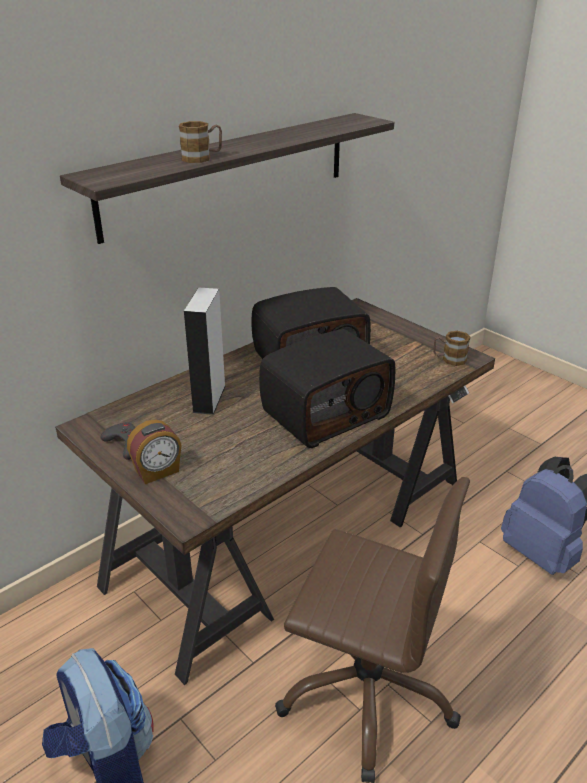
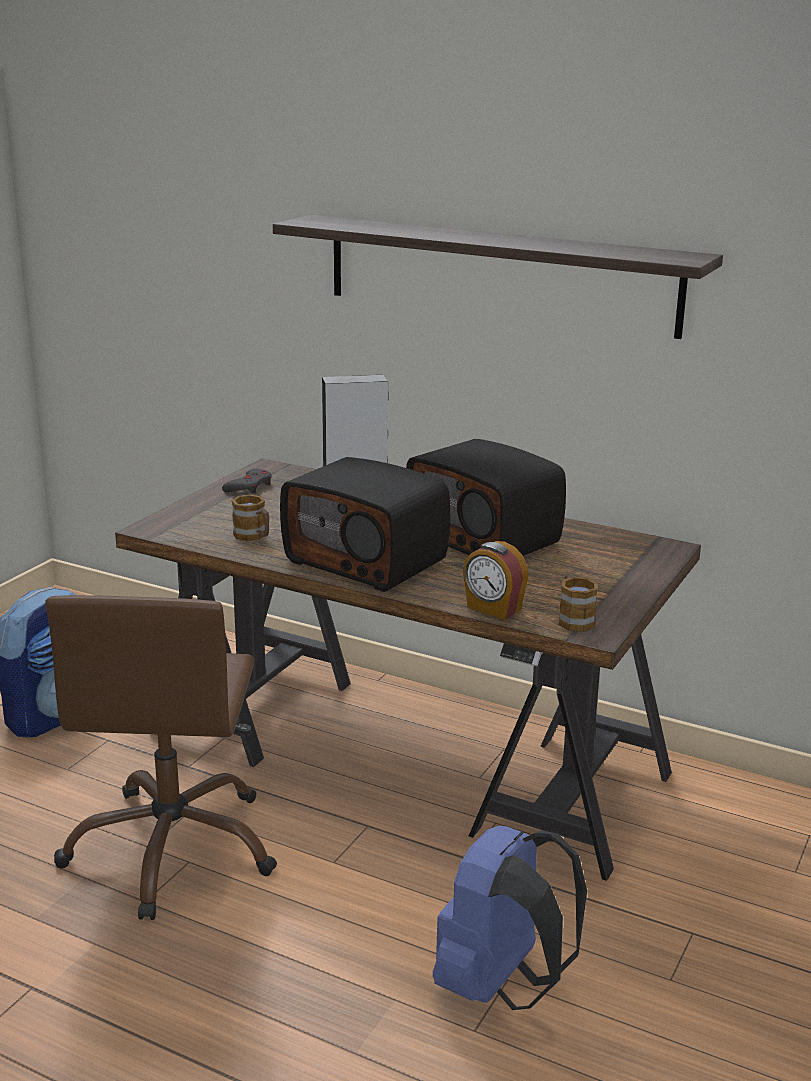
camera: 70 degrees right, 10 degrees down
(157, 472) = (212, 506): alarm clock -> alarm clock (493, 609)
(202, 158) = (410, 232): mug -> mug (254, 536)

